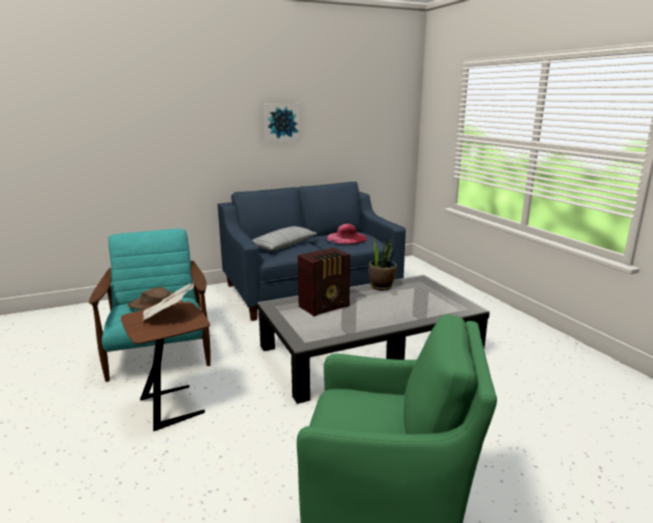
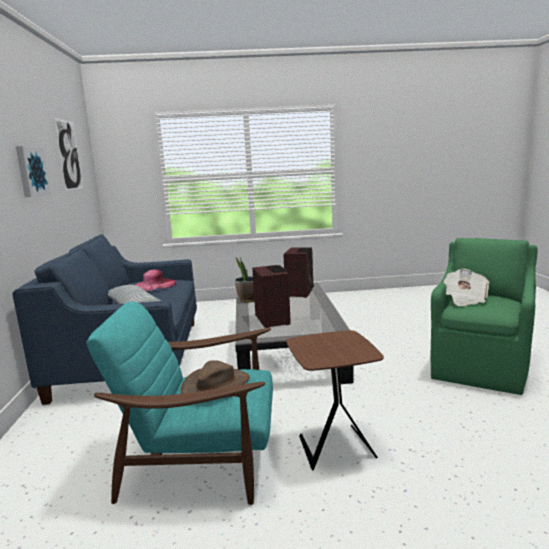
camera: 70 degrees left, 5 degrees down
(167, 315) = (321, 346): newspaper -> newspaper (464, 299)
(359, 106) = (69, 155): none -> picture
(431, 306) = (300, 292): none -> radio

